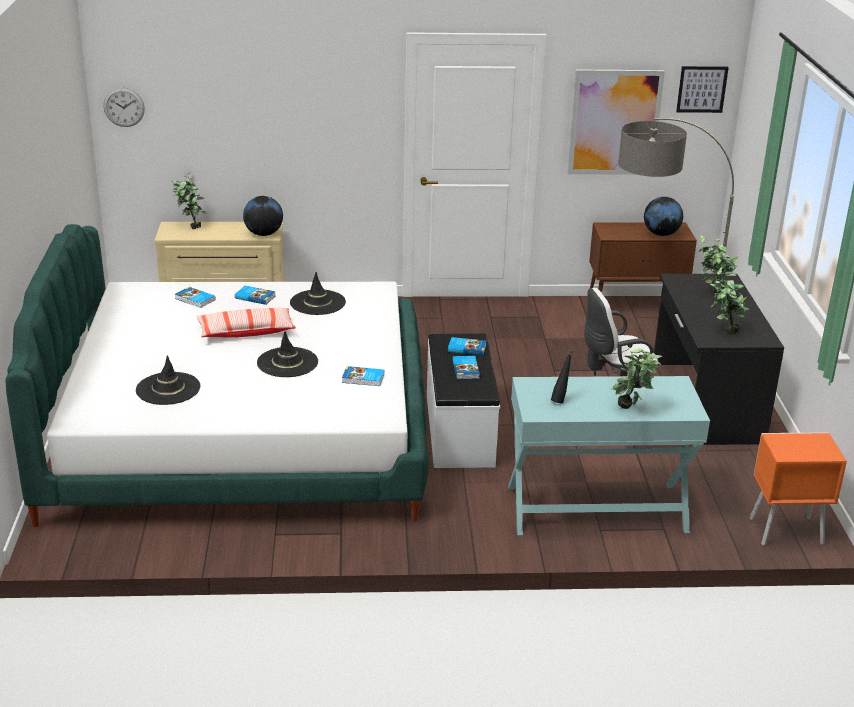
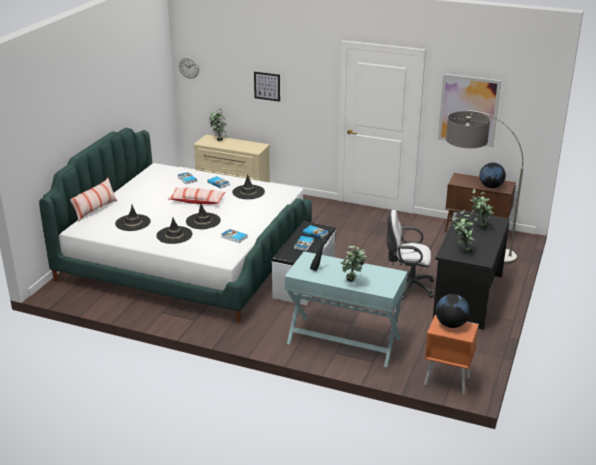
camera: 25 degrees right, 0 degrees up
(78, 380) = (95, 210): none -> pillow
(261, 395) = (174, 235): none -> black hat
(264, 234) = (252, 149): globe -> globe (451, 324)
(701, 89) = (527, 95): picture -> picture (267, 86)

